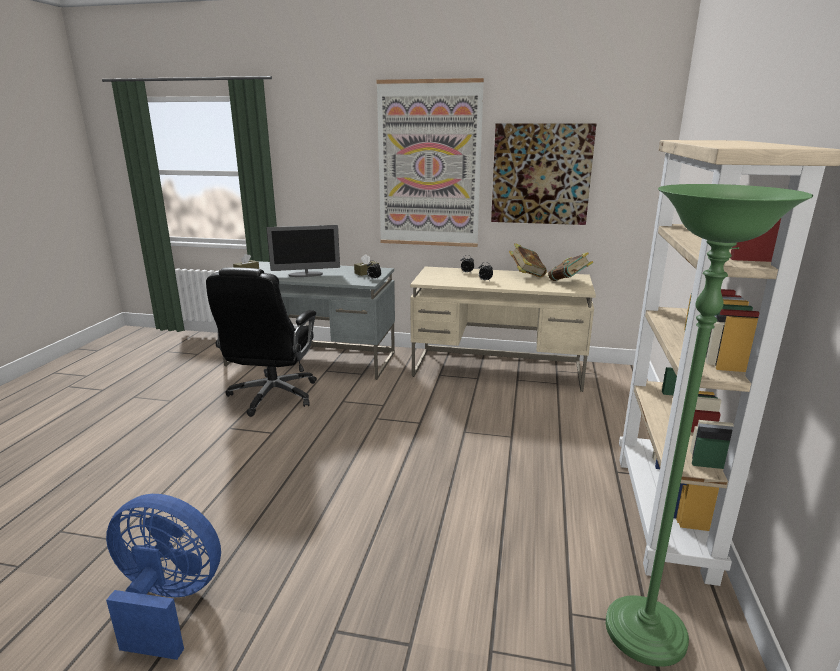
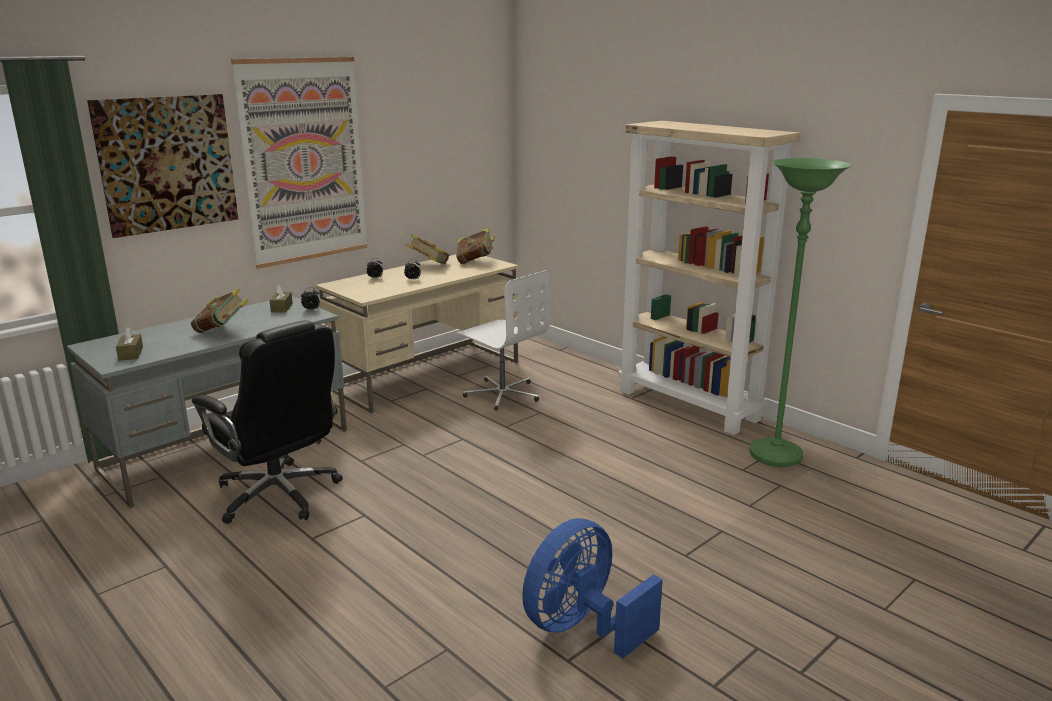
camera: 55 degrees left, 0 degrees up
(306, 275) = (222, 331): monitor -> book
(517, 408) = (502, 394): none -> white office chair
(541, 174) = (416, 157): picture -> picture (167, 164)

